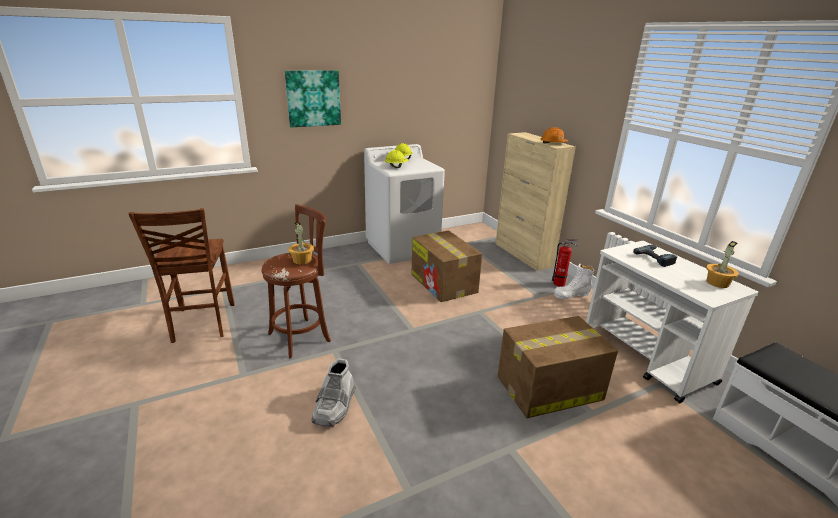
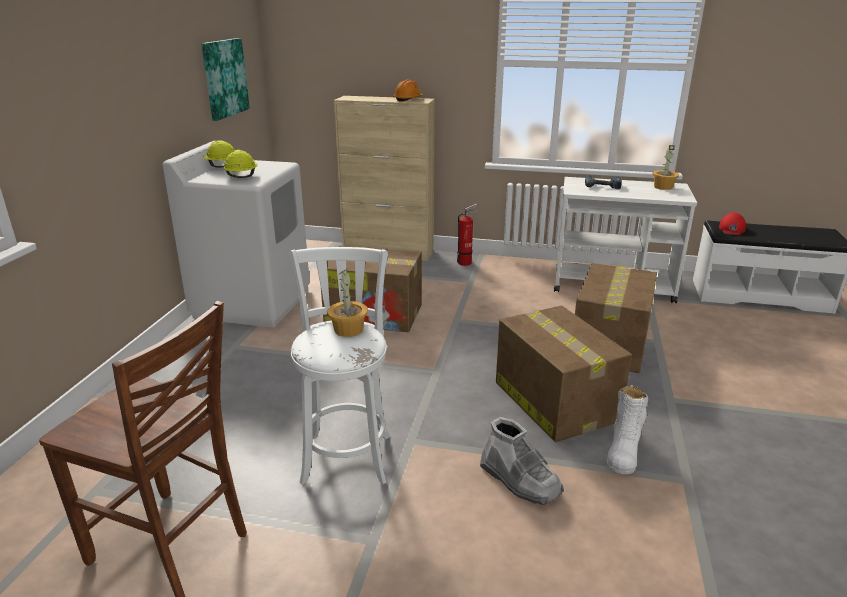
camera: 50 degrees left, 0 degrees up
(302, 336) = (347, 455): brown stool -> white stool
(313, 98) = (82, 86): picture -> picture (224, 78)
(437, 388) = (554, 400): none -> cardboard box
(572, 294) = (489, 266): white boot -> white boot (623, 450)
(783, 362) = (732, 229): none -> red cap

